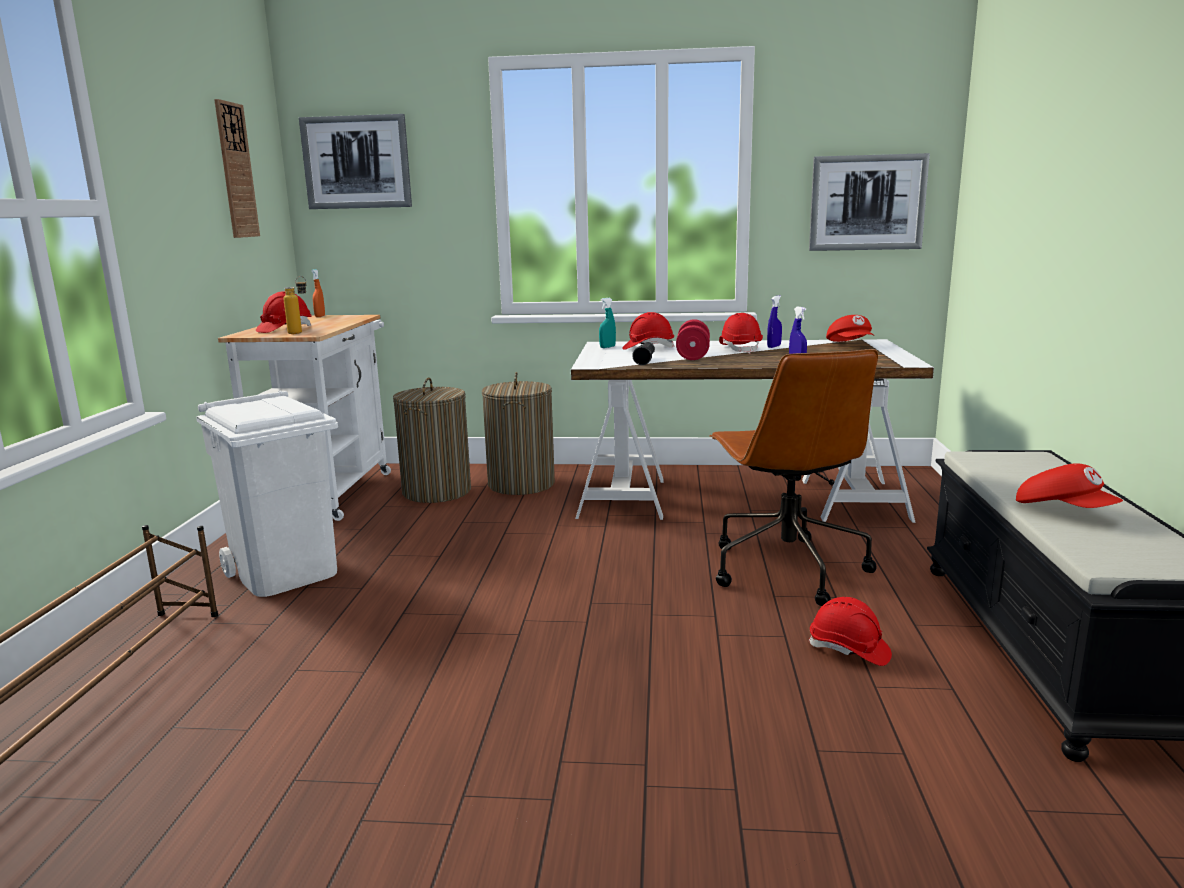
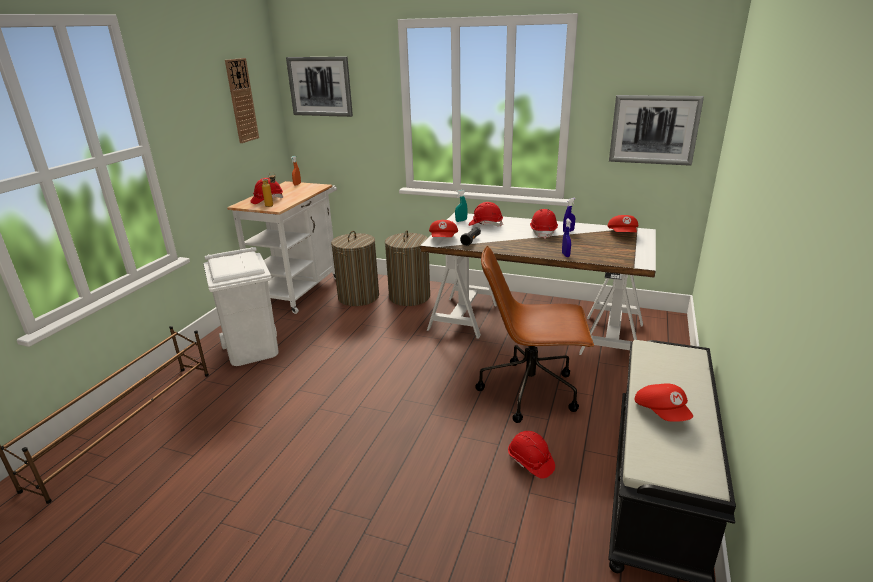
camera: 15 degrees right, 10 degrees up
(601, 362) = (444, 239): none -> red cap
(693, 355) = (506, 237): red dumbbell -> none
(786, 568) = (531, 391): brown office chair -> brown office chair turned 90 degrees clockwise

